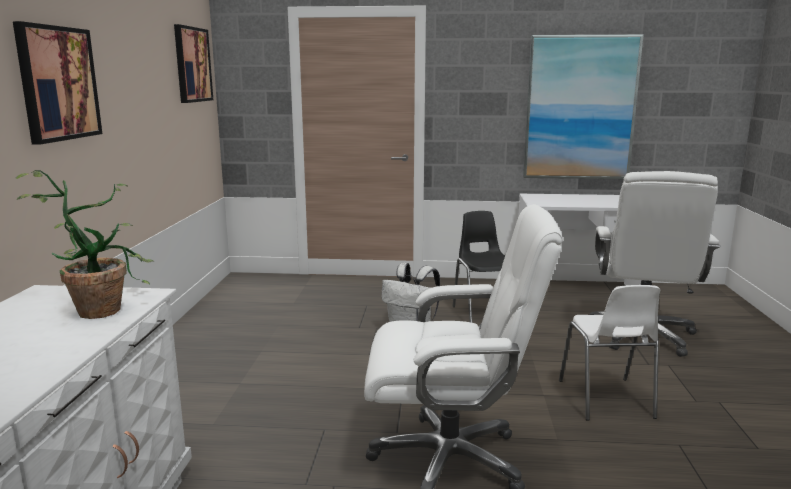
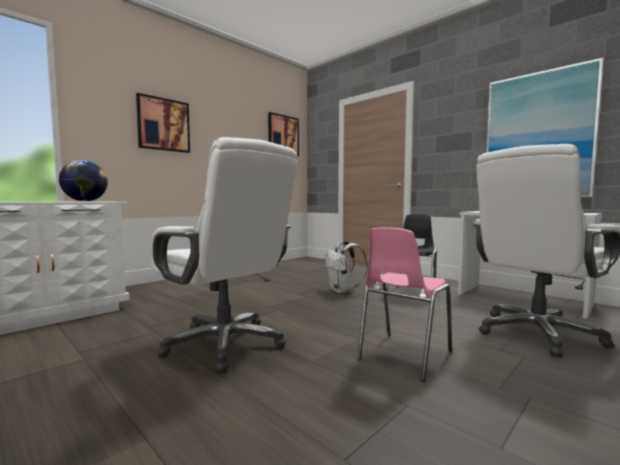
camera: 40 degrees right, 10 degrees down
(101, 307) = (85, 201): potted plant -> globe
(606, 400) = (403, 356): white chair -> pink chair

